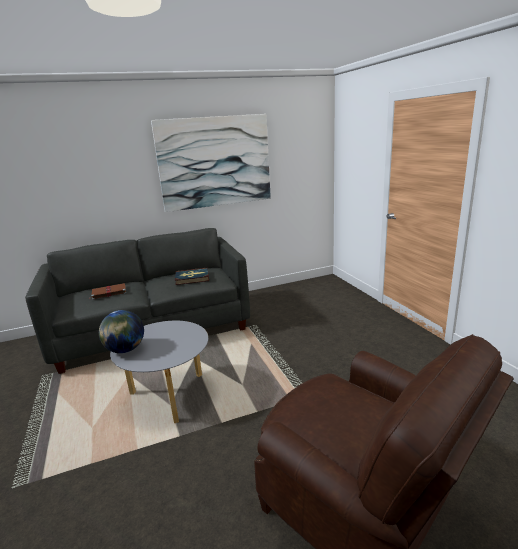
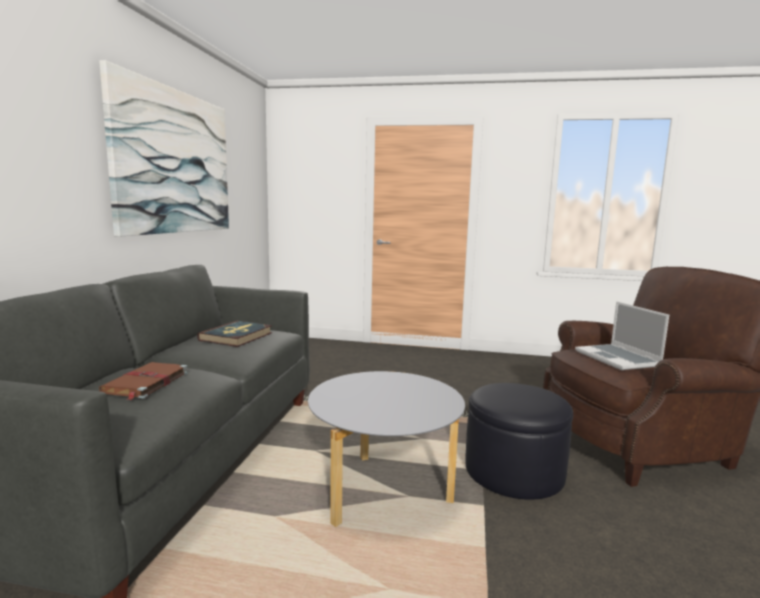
camera: 60 degrees left, 10 degrees down
(125, 350) = (372, 420): globe -> none
(234, 437) = (514, 471): none -> black ottoman
(326, 408) = (618, 359): none -> laptop

